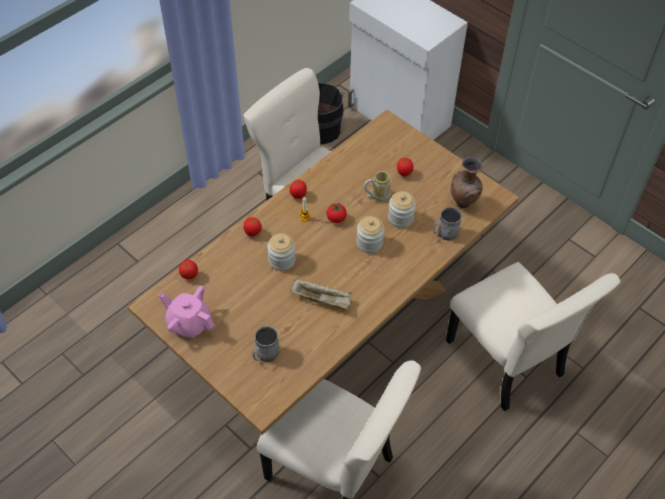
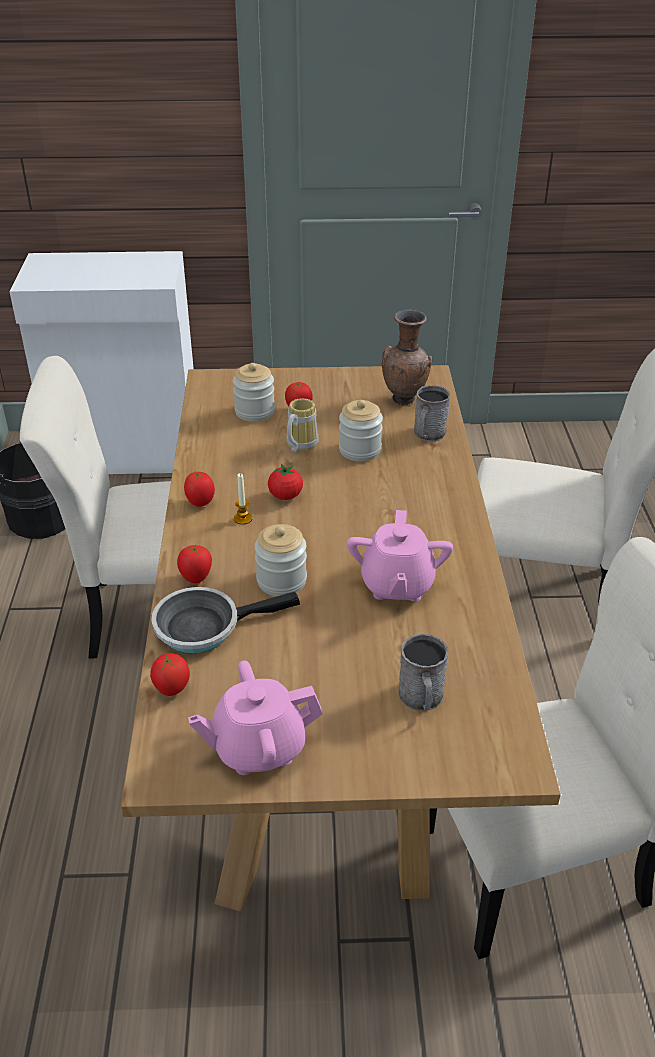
camera: 45 degrees left, 15 degrees down
(230, 258) = (204, 627): none -> frying pan
(322, 299) = (397, 585): beige tray -> pink teapot
(369, 243) = (362, 493): jar -> jar (255, 411)

